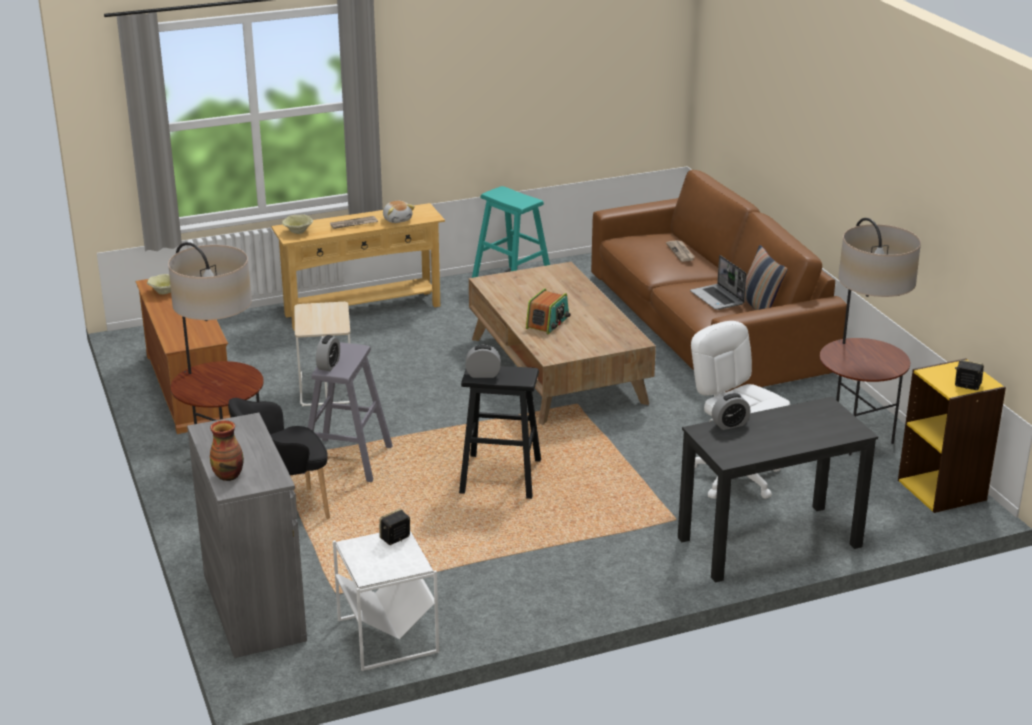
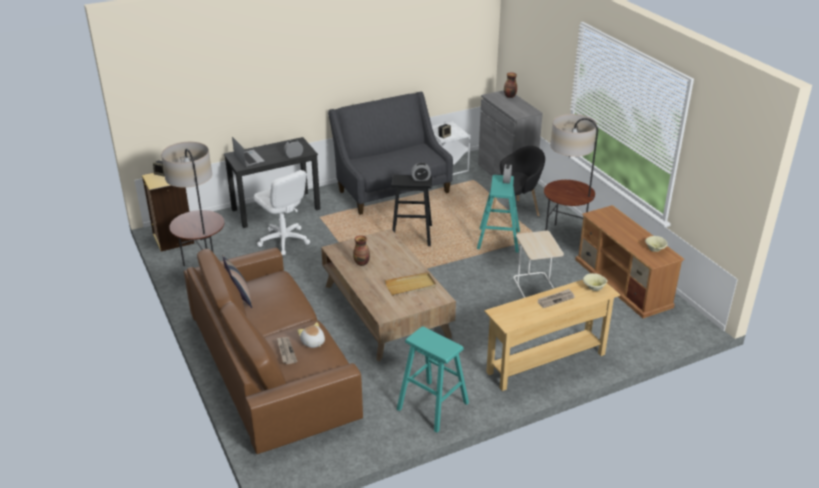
camera: 175 degrees right, 5 degrees up
(347, 460) = (498, 240): grey stool -> turquoise stool
(397, 219) = (523, 307): plush toy -> plush toy (313, 342)
(524, 294) = (410, 286): none -> beige tray
(527, 578) = (391, 189): none -> grey sofa
(548, 323) = (391, 261): radio -> none
(591, 322) = (362, 263): none -> vase
(718, 298) = (269, 296): laptop -> laptop (248, 159)

